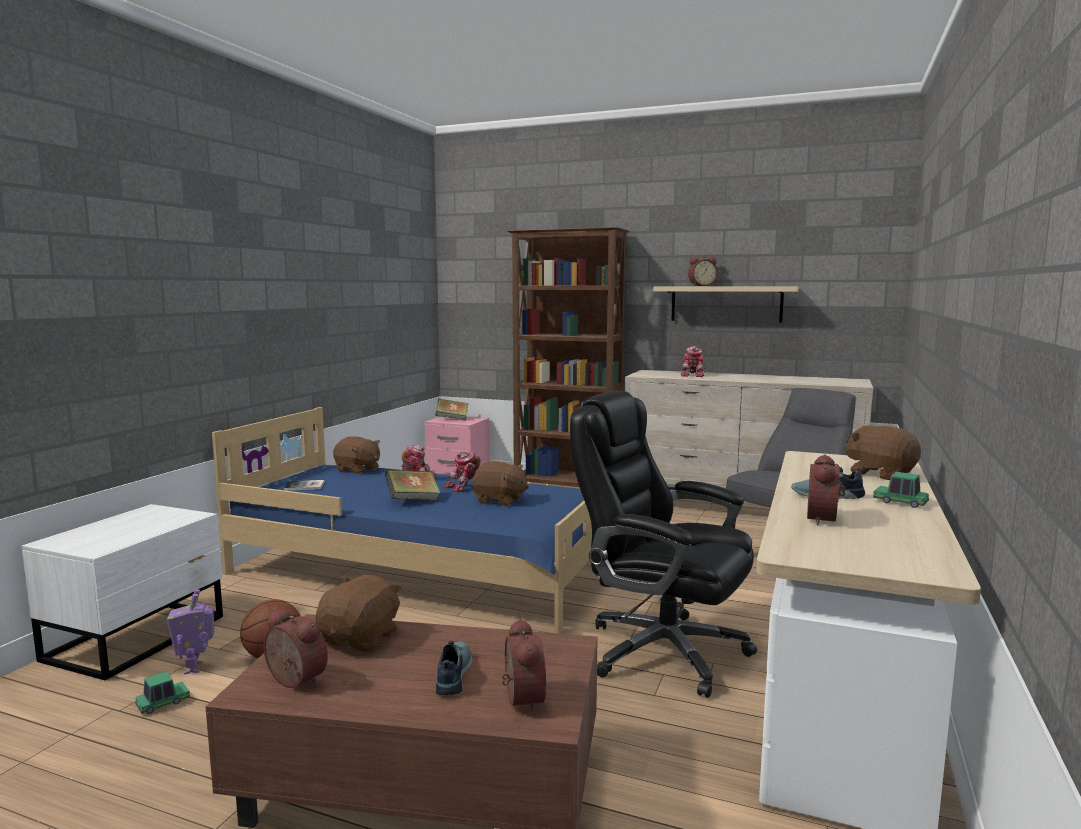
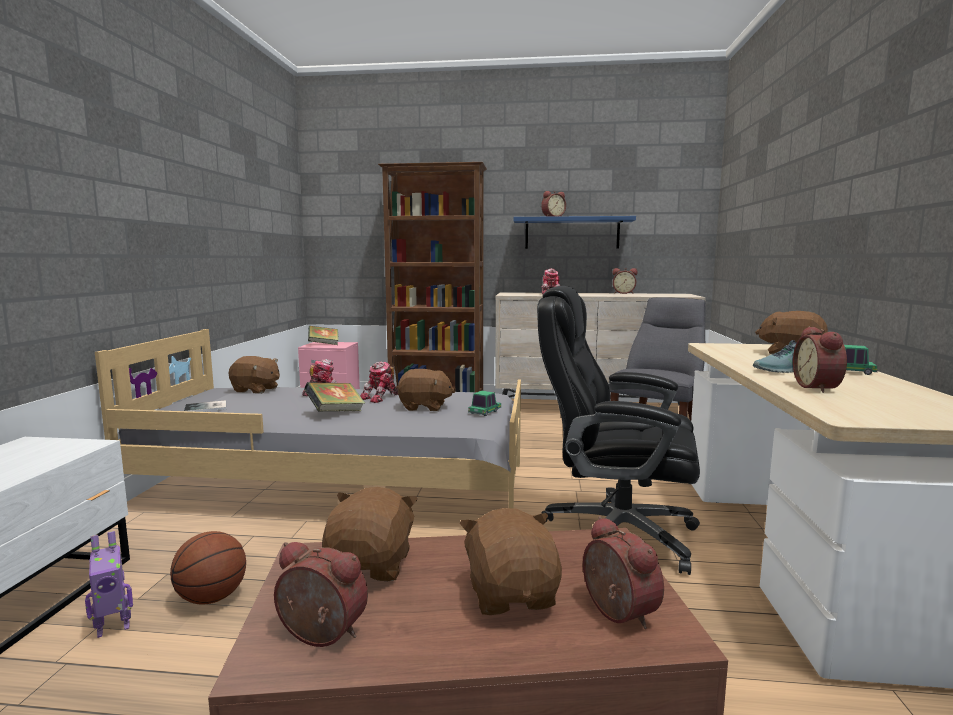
camera: 15 degrees left, 0 degrees up
(163, 703) = (81, 683): toy car -> toy car (484, 412)
(195, 667) = (113, 627): toy robot -> toy robot turned 90 degrees counterclockwise
(423, 570) = (340, 484): blue bed -> grey bed
(451, 675) = (512, 594): shoe -> brown plush toy
(726, 304) = (572, 233): beige shelf -> blue shelf
(783, 376) = (623, 293): none -> alarm clock

